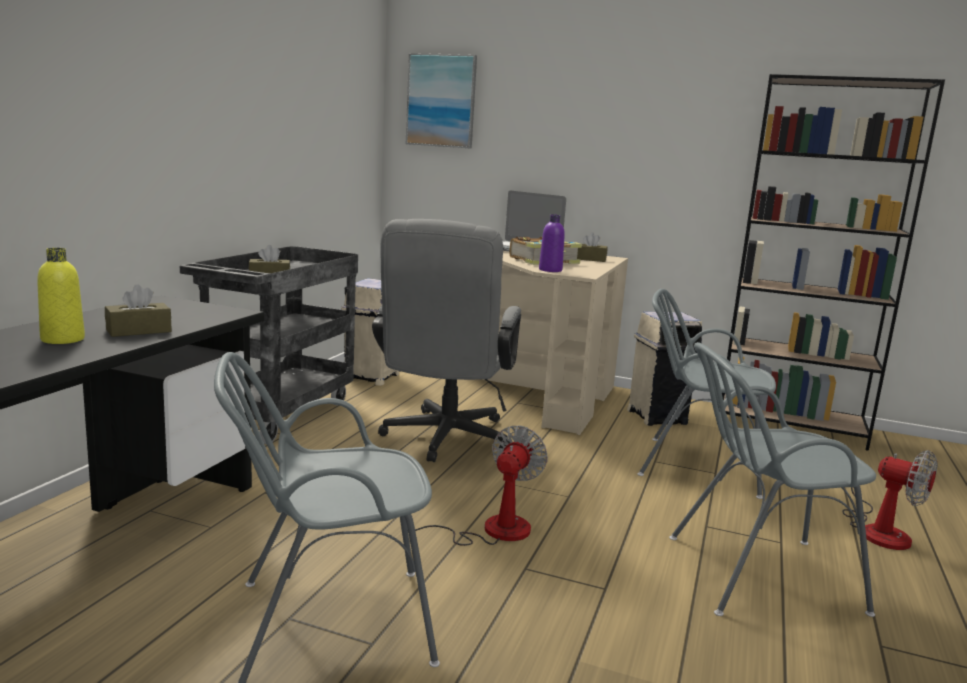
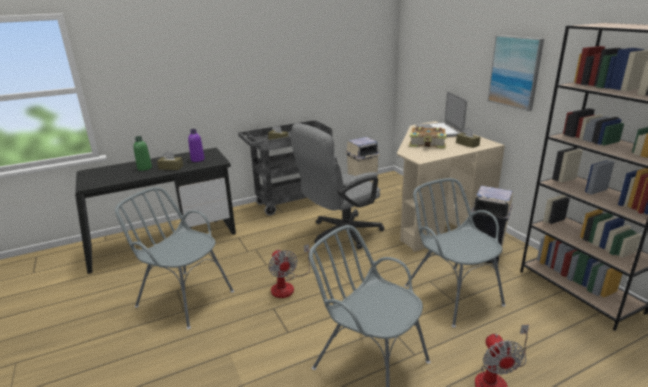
camera: 45 degrees right, 10 degrees up
(62, 339) = (144, 168): yellow bottle -> green bottle
(441, 101) = (421, 33): picture -> picture (515, 72)
(489, 530) = (287, 285): fan -> fan turned 90 degrees clockwise
(550, 270) = (410, 152): purple bottle -> purple bottle (197, 160)

